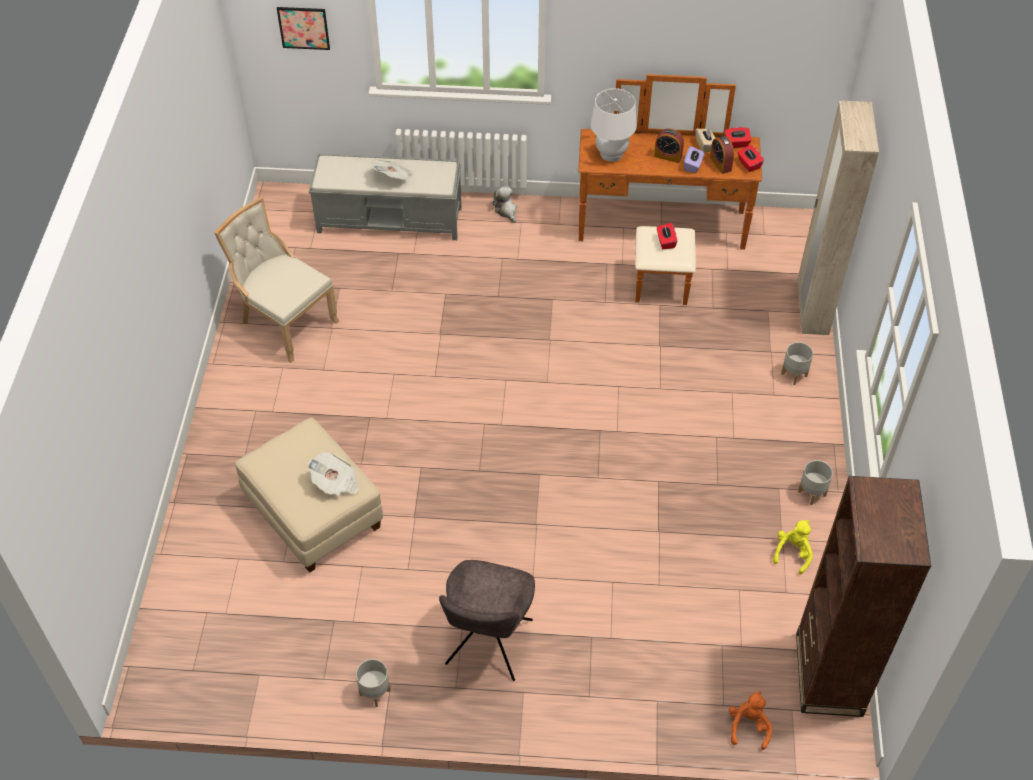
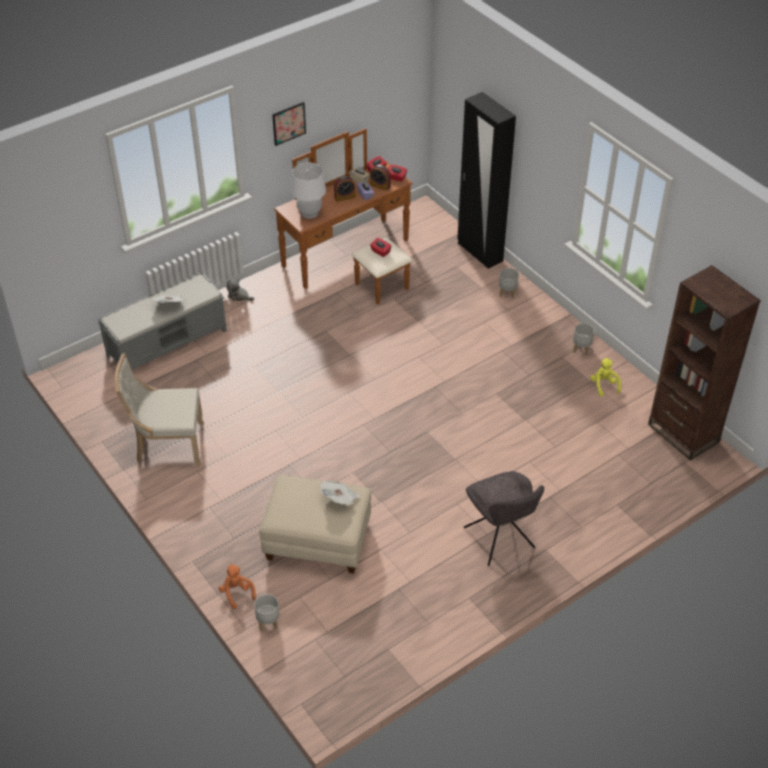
camera: 40 degrees left, 5 degrees down
(303, 28) = (68, 221): picture -> picture (289, 123)
(374, 693) = (466, 609): grey planter -> grey planter (268, 623)
(748, 726) = (673, 485): orange plush toy -> orange plush toy (237, 593)
(812, 309) = (479, 252): beige wardrobe -> black wardrobe

